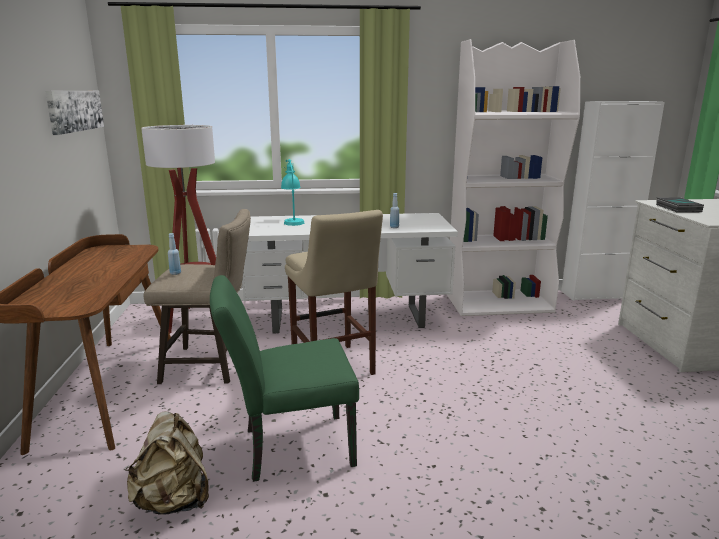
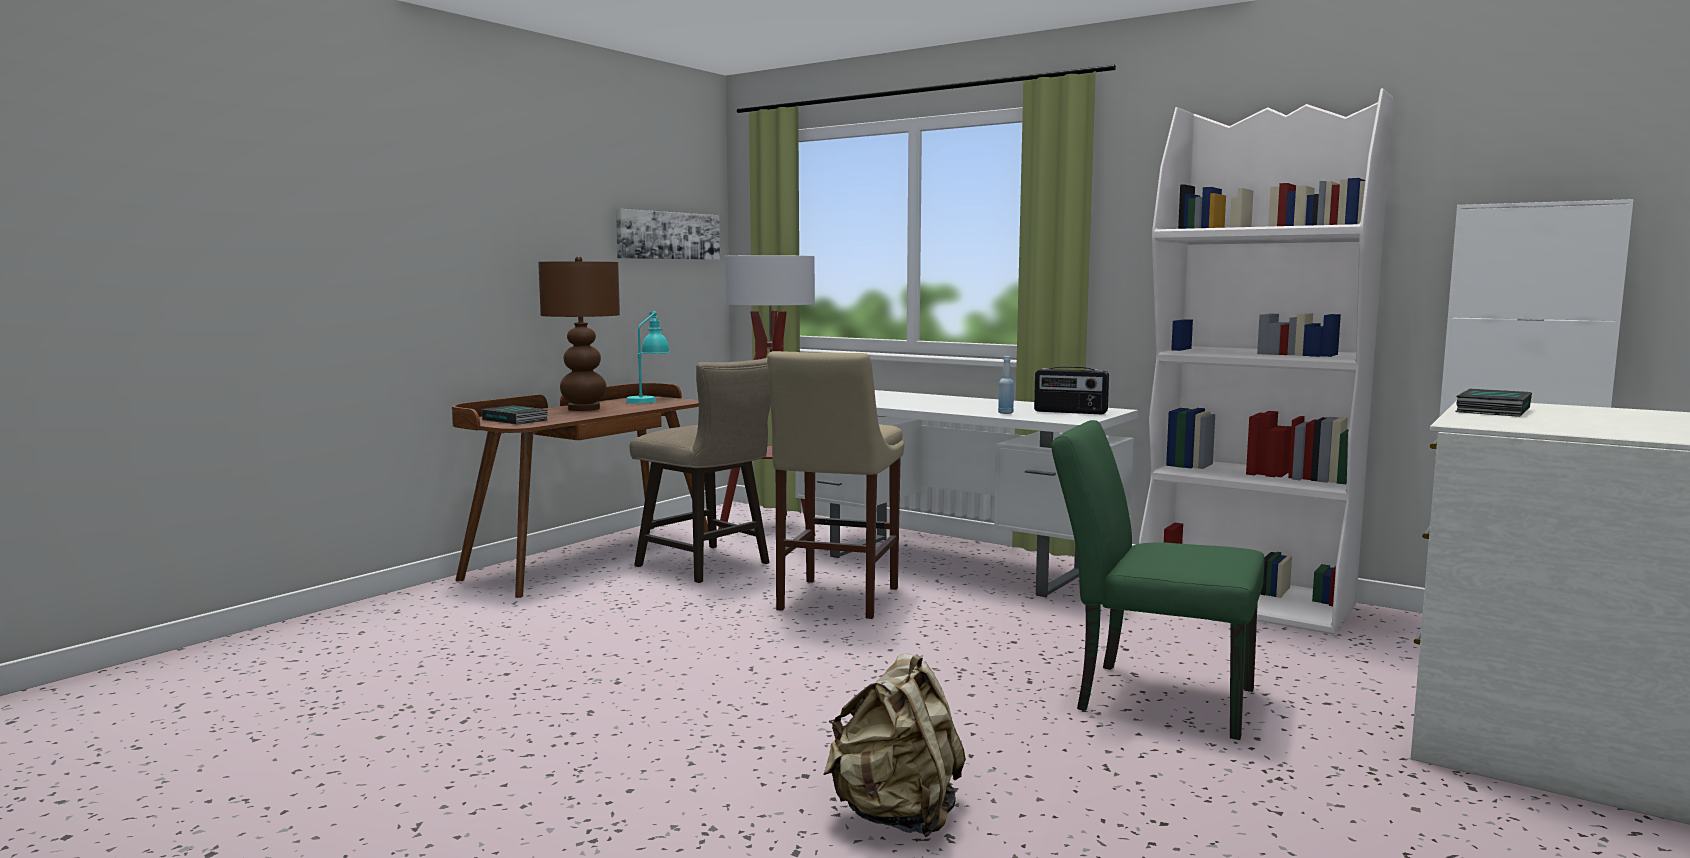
camera: 40 degrees right, 10 degrees down
(60, 301) = (516, 420): none -> book
(84, 272) = (584, 408): none -> brown table lamp
(174, 501) = (498, 642): beige backpack -> beige backpack (897, 815)
(175, 273) = (676, 427): blue bottle -> none
(289, 448) = (654, 643): green chair -> green chair (1150, 696)
(292, 221) = (895, 396): turquoise table lamp -> turquoise table lamp (648, 400)
(419, 220) = (1070, 412): none -> radio

